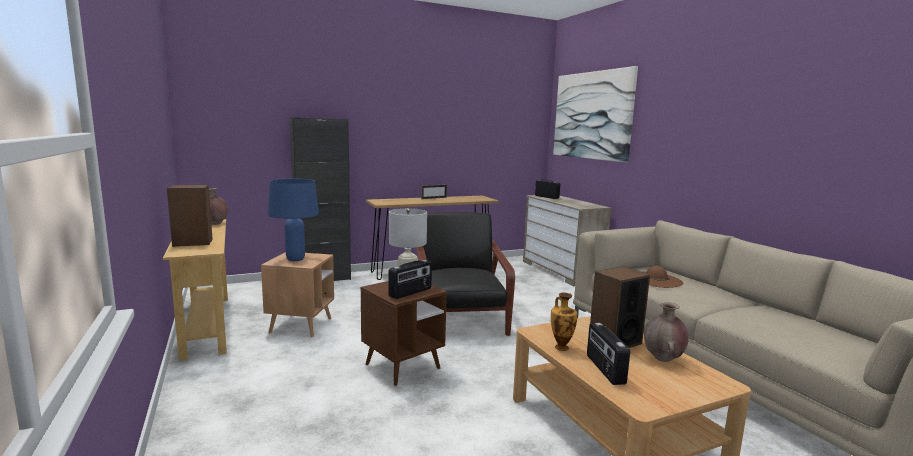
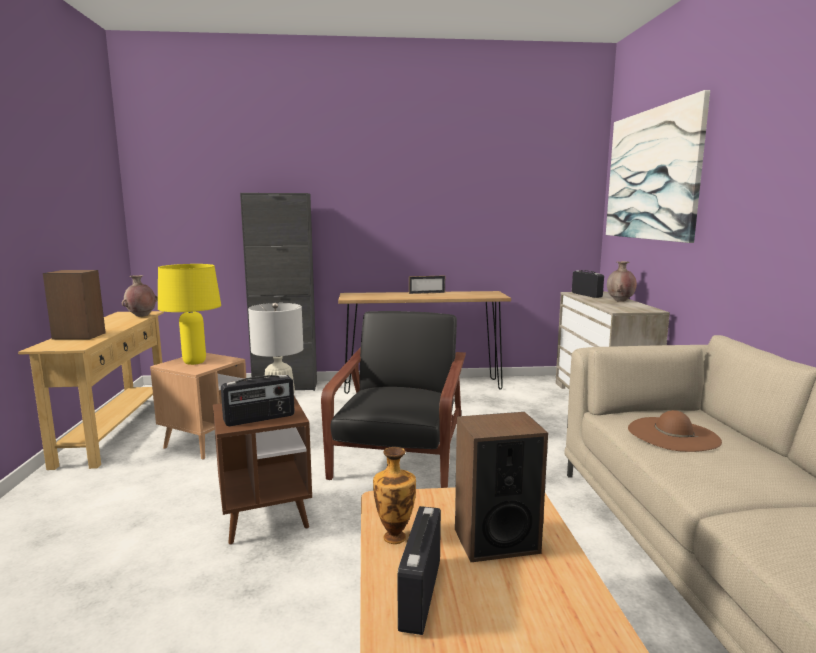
camera: 20 degrees right, 0 degrees up
(295, 259) = (194, 362): blue table lamp -> yellow table lamp
(663, 359) = (550, 593): brown vase -> brown vase (620, 301)

